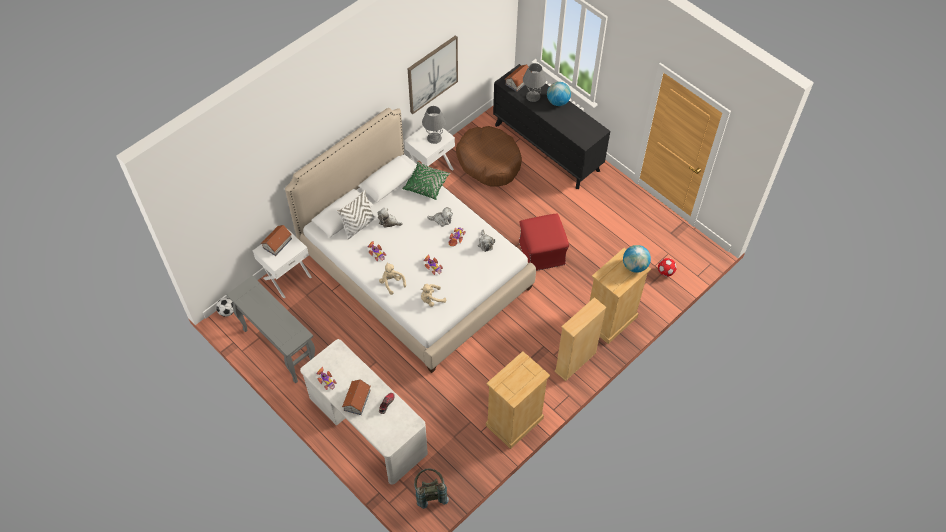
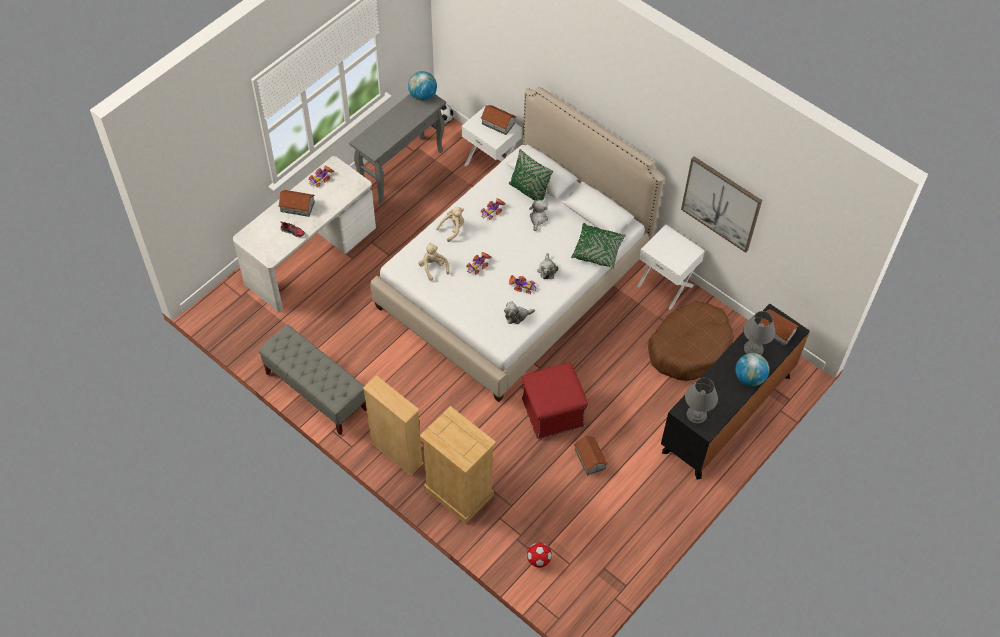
camera: 85 degrees right, 0 degrees up
(358, 225) = (529, 191): white pillow -> green pillow
(430, 493) = (233, 317): grey backpack -> none
(434, 138) = (674, 254): grey table lamp -> grey table lamp (697, 414)
(514, 422) = (316, 391): beige dresser -> grey bench
(583, 233) = (590, 459): none -> toy house
(635, 266) = (467, 454): globe -> globe (422, 95)

